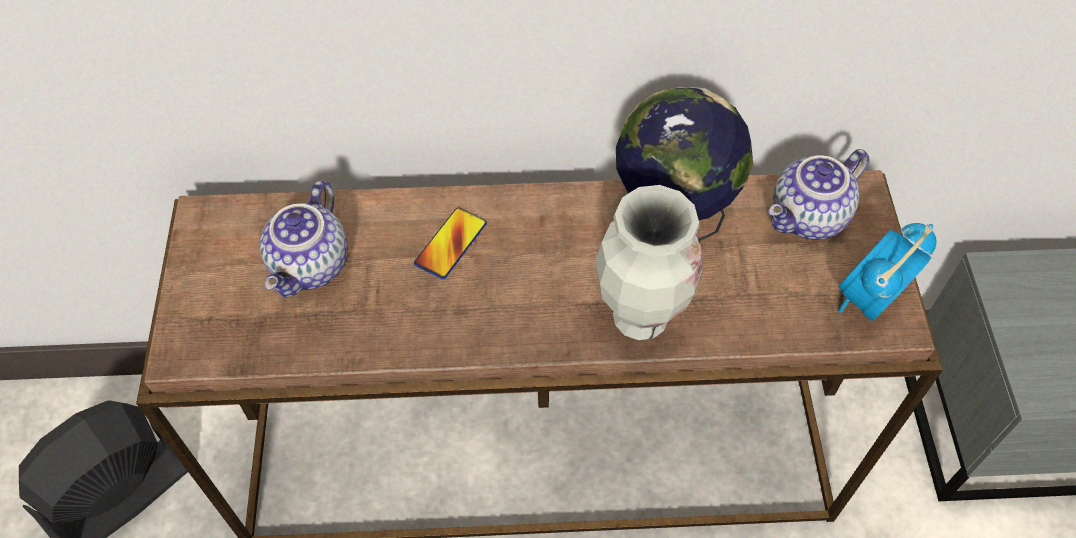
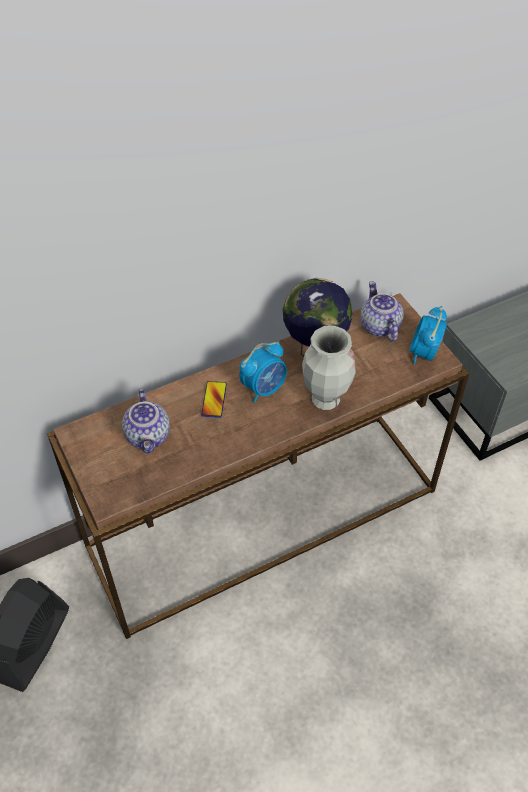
camera: 25 degrees left, 5 degrees down
(545, 255) = (264, 388): none -> alarm clock
(809, 218) = (378, 326): teapot -> teapot turned 135 degrees clockwise

